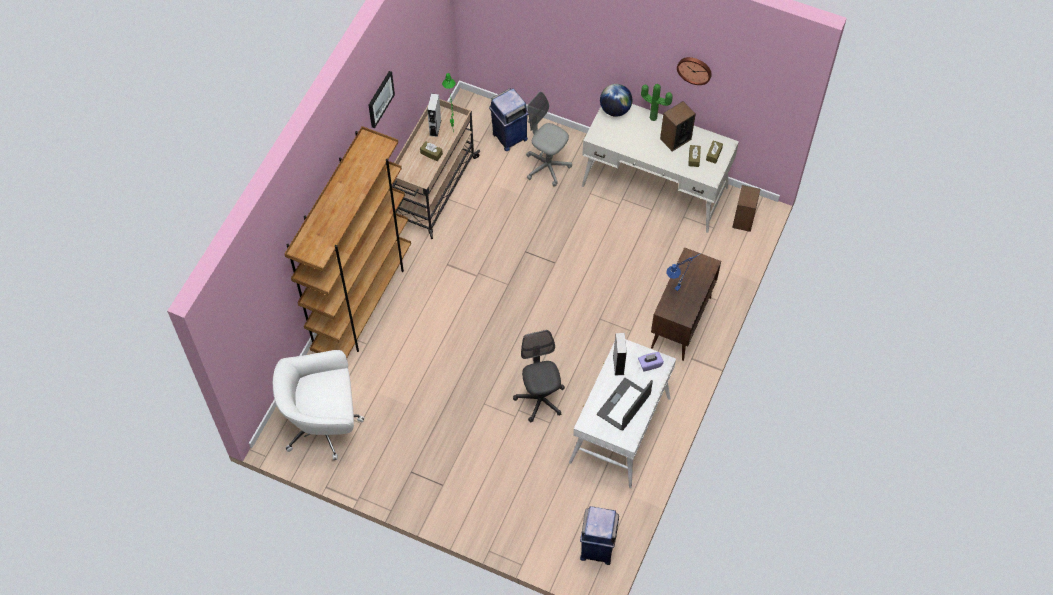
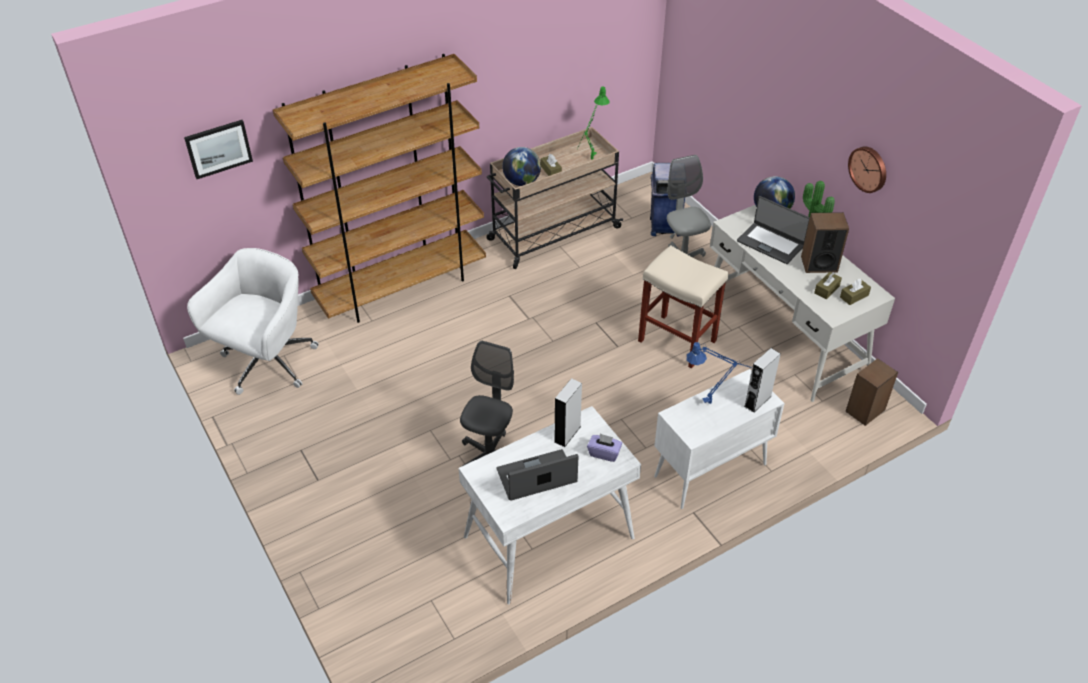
camera: 35 degrees right, 15 degrees down
(324, 424) = (267, 364): white office chair -> white office chair turned 90 degrees clockwise
(380, 99) = (503, 56): picture -> picture (218, 148)
(419, 176) = (522, 182): none -> globe
(435, 128) = (574, 154): grey speaker -> grey speaker (757, 401)
(589, 235) = (676, 341): none -> beige stool
(597, 547) = (414, 644): blue trash can -> none
(633, 138) = (771, 243): none -> laptop
(681, 323) = (709, 471): brown cabinet -> white cabinet

